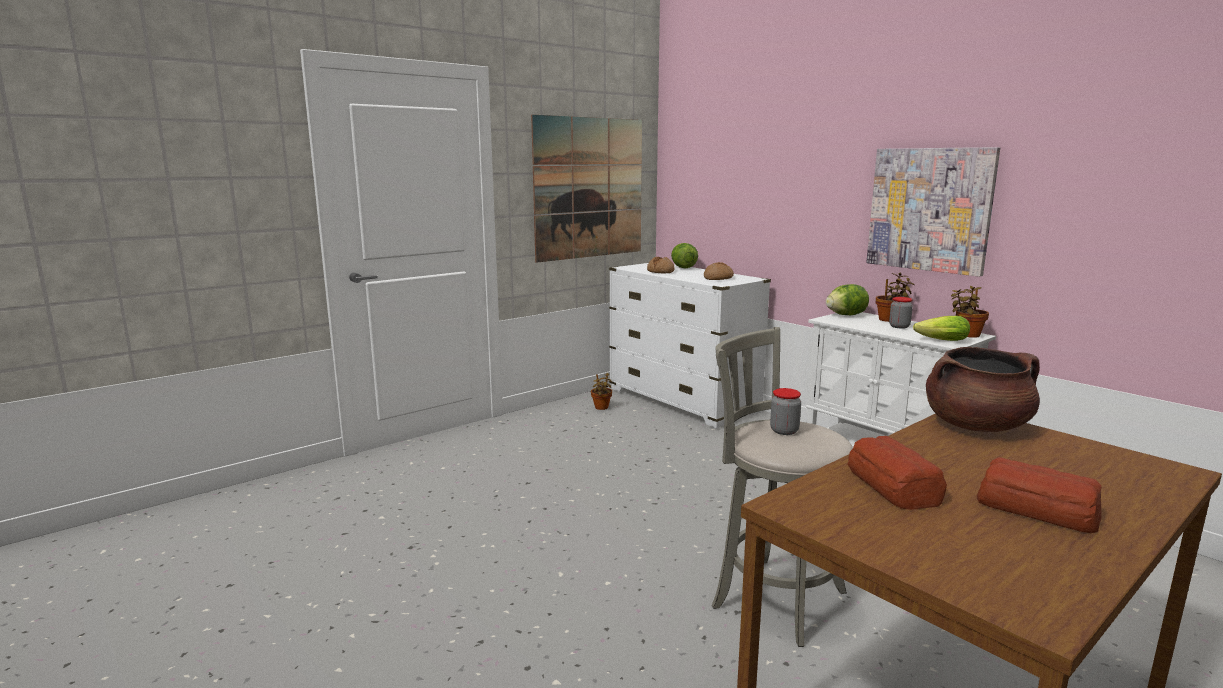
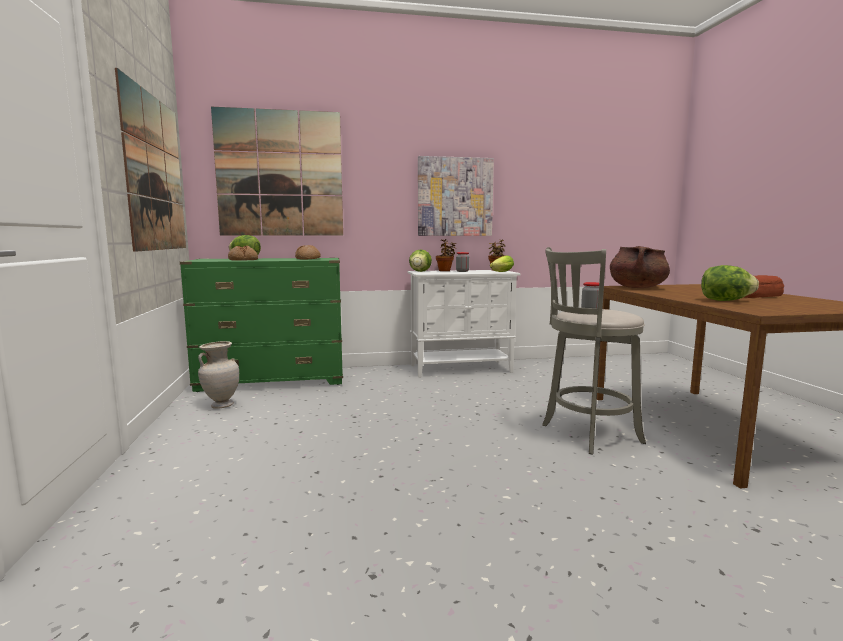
camera: 60 degrees left, 5 degrees down
(601, 408) = (221, 405): potted plant -> beige vase
(682, 401) = (273, 380): white dresser -> green dresser
(728, 175) = (280, 174): none -> picture
(893, 485) = (725, 301): bread -> lettuce

